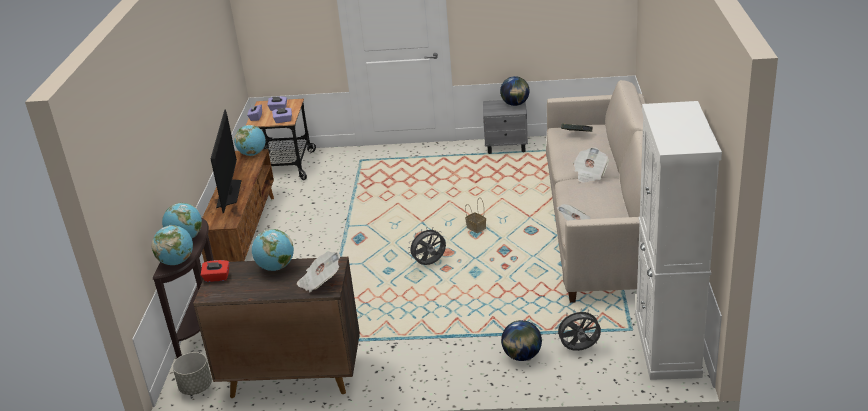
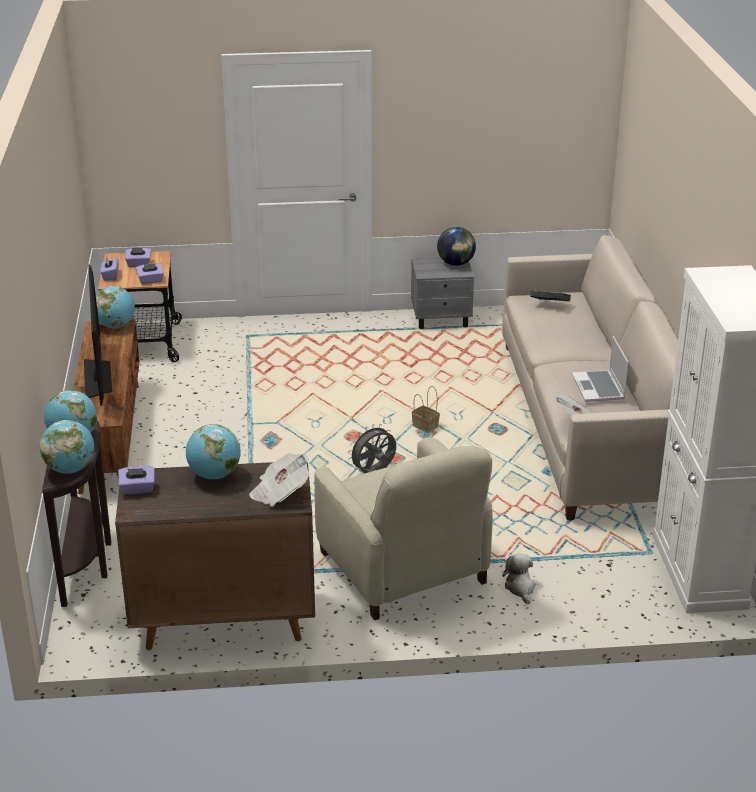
camera: 10 degrees left, 0 degrees up
(195, 387) = (94, 637): grey planter -> none
(217, 278) = (137, 489): red tissue box -> purple tissue box
(435, 339) = (403, 569): none -> beige armchair
(522, 356) = (520, 588): globe -> plush toy
(579, 349) = (591, 578): grey fan -> none
(589, 174) = (579, 356): newspaper -> none
(600, 199) = (599, 388): none -> laptop

